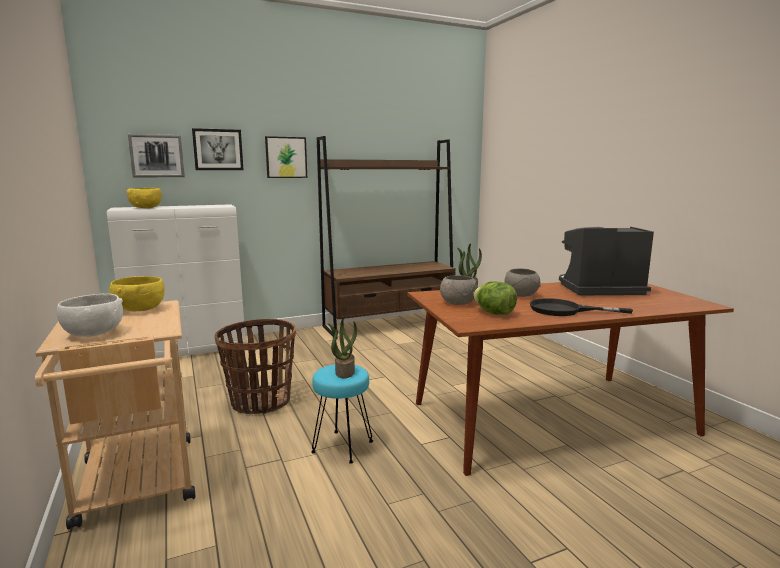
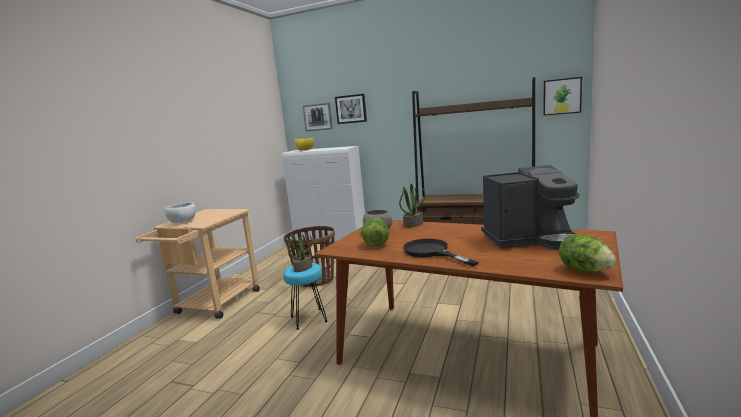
camera: 45 degrees right, 0 degrees up
(139, 309) = (224, 212): yellow bowl -> none
(286, 157) = (395, 109): picture -> picture (562, 96)
(520, 295) = (441, 233): grey bowl -> none
(598, 289) = (529, 239): coffee machine -> coffee machine turned 135 degrees clockwise
(691, 303) = (584, 270): none -> lettuce

